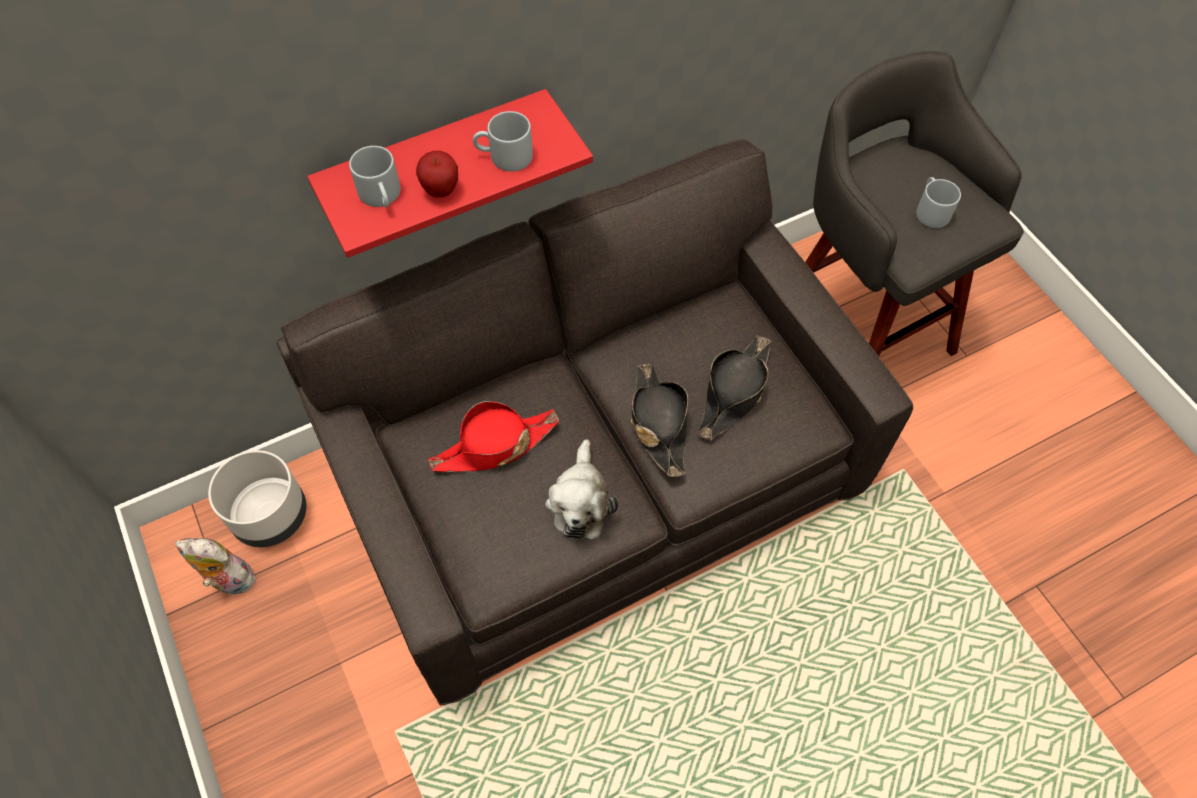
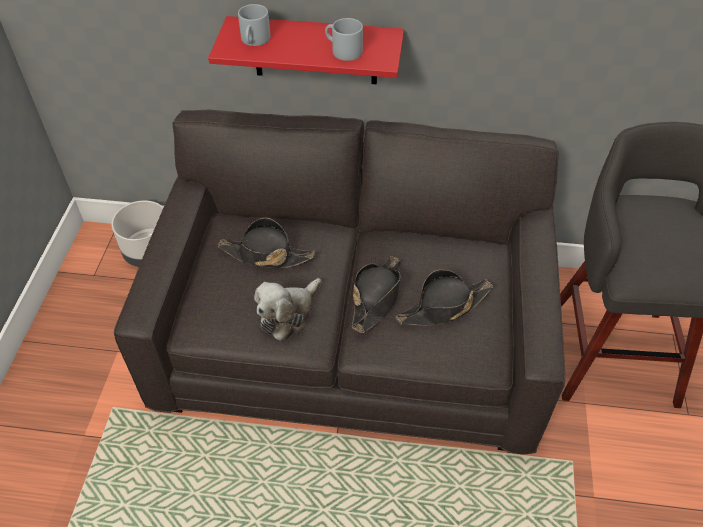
camera: 35 degrees right, 10 degrees down
(228, 580) = (101, 273): plush toy -> none
(441, 190) = (289, 51): apple -> none
(494, 446) = (265, 254): red hat -> black hat
(930, 210) = (670, 251): grey mug -> none

